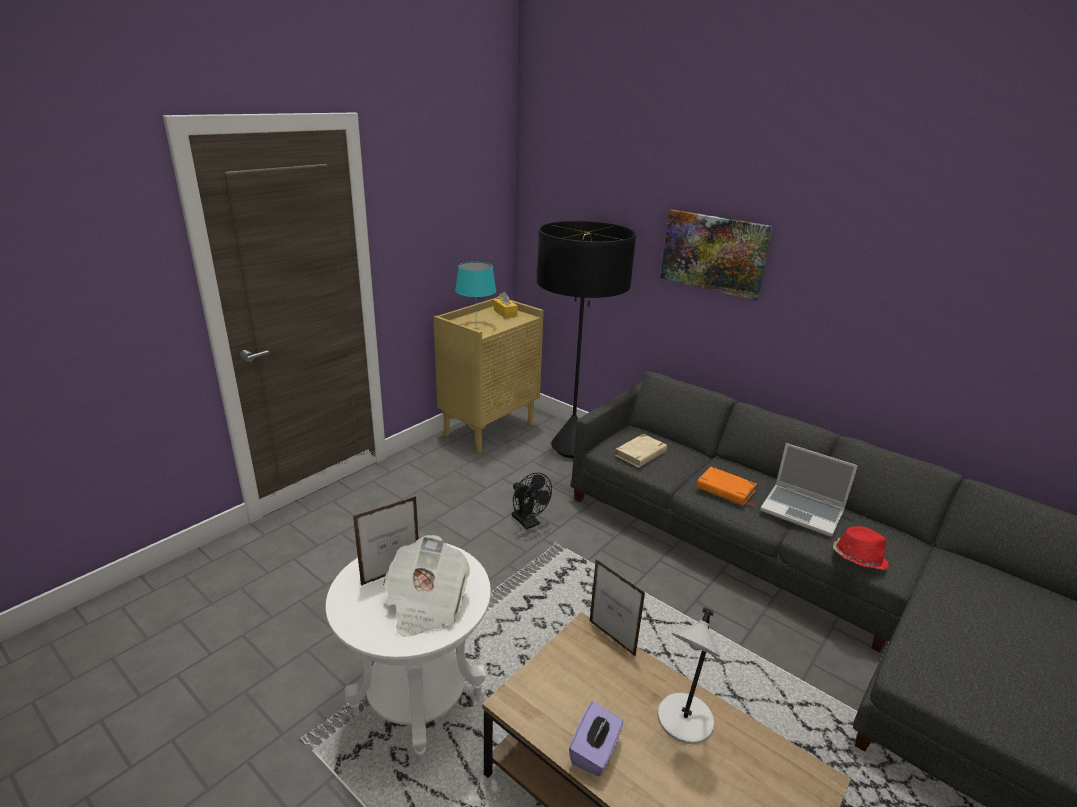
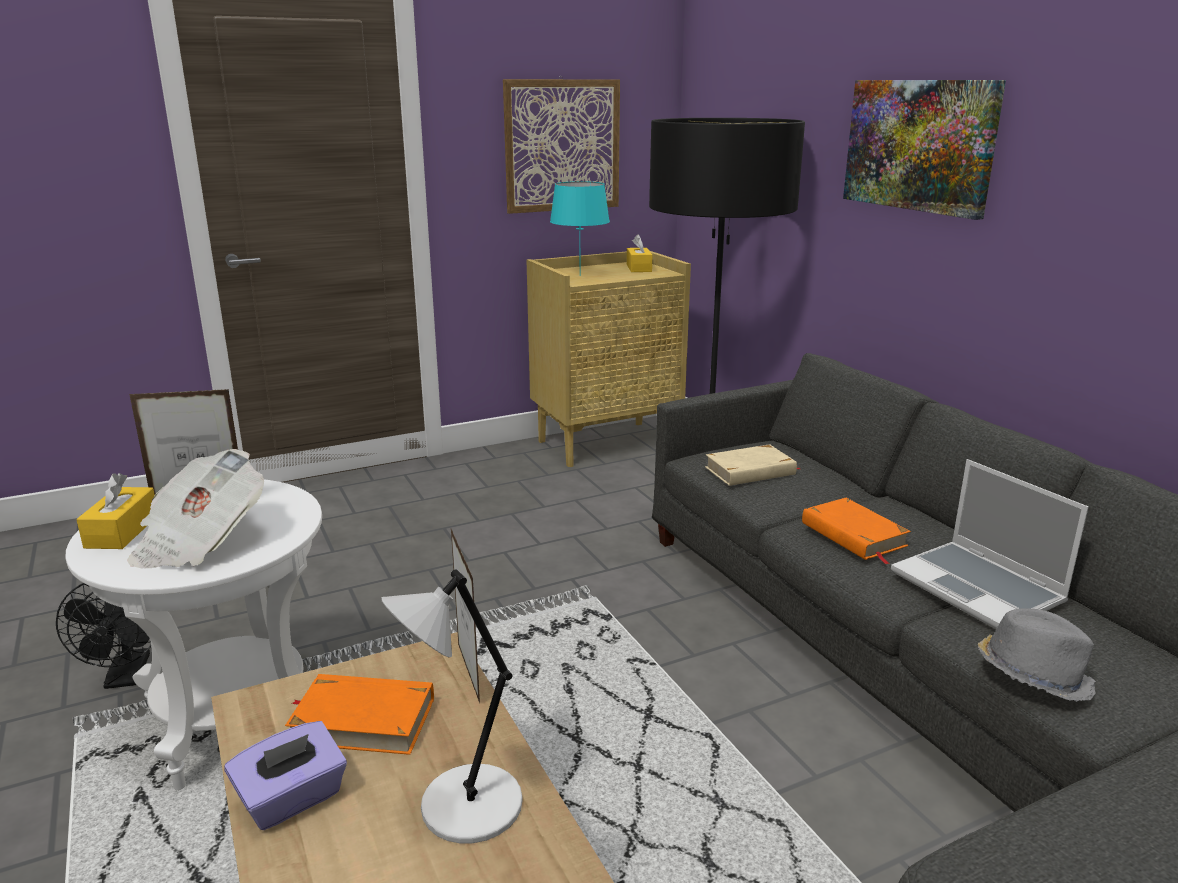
camera: 25 degrees right, 5 degrees down
(362, 610) = (122, 531): none -> yellow tissue box
(451, 234) = (562, 144): none -> picture
(528, 522) = (567, 556): black fan -> black fan (126, 677)
(584, 688) = (363, 720): none -> orange book
(857, 558) = (1033, 675): red hat -> grey hat

